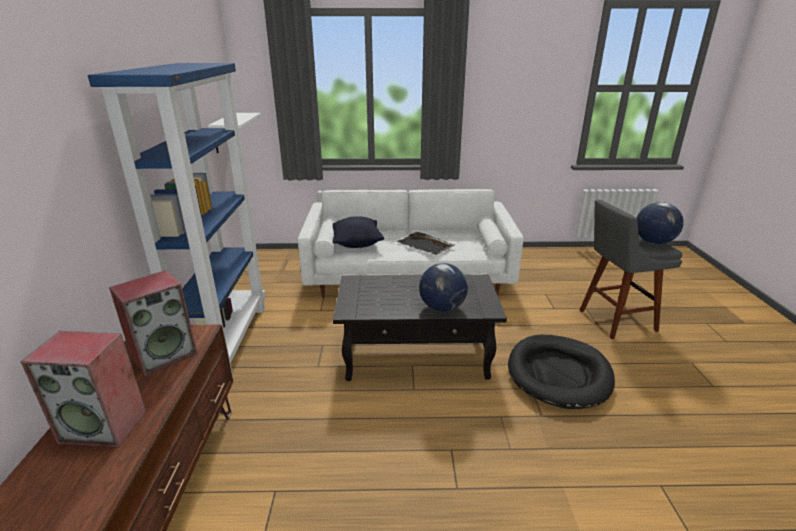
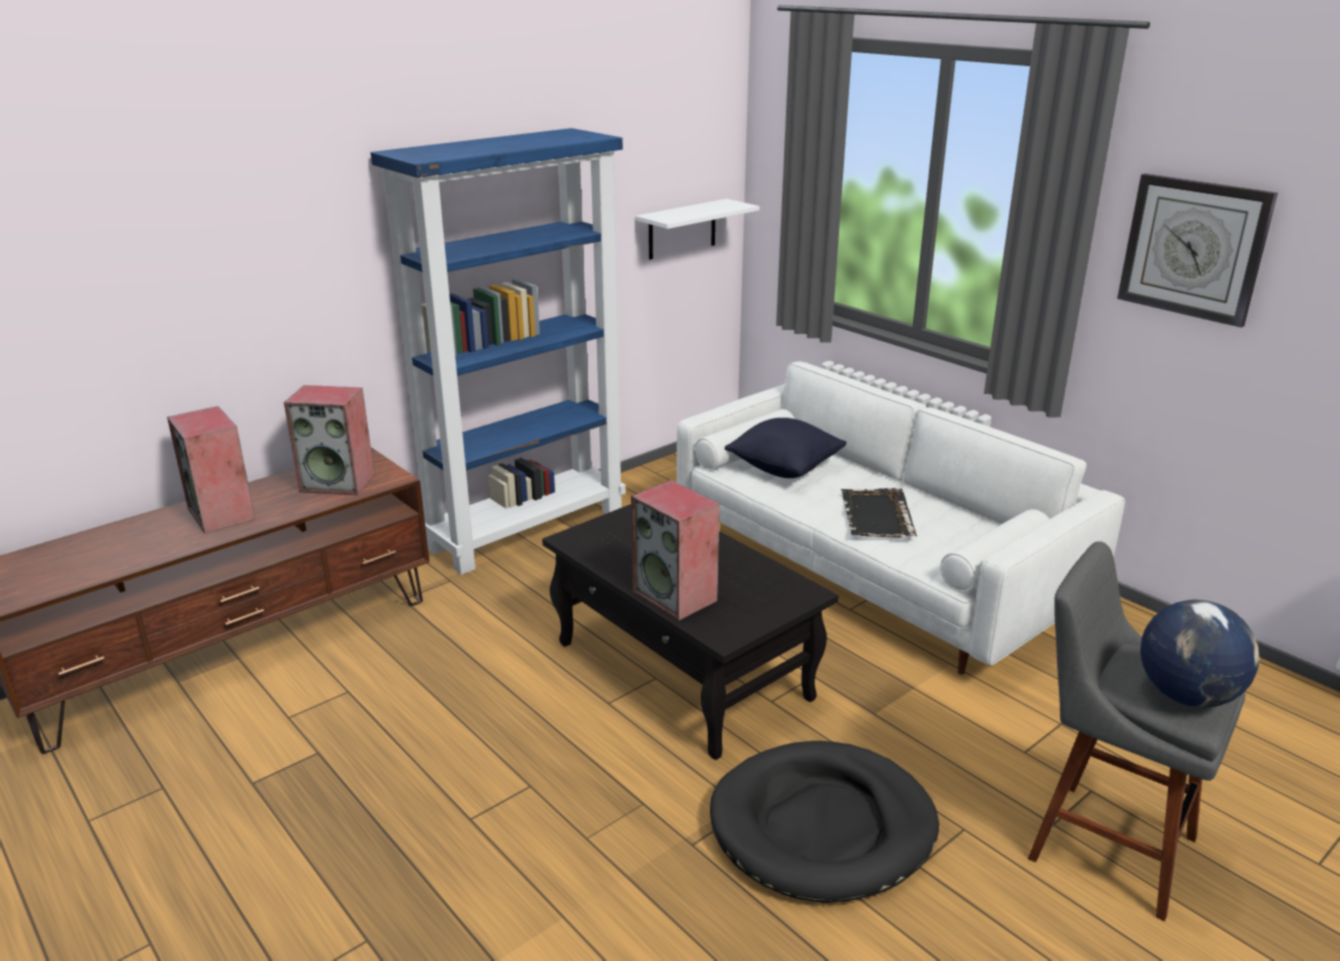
camera: 50 degrees right, 0 degrees up
(442, 308) = (676, 596): globe -> speaker
(503, 90) = (1194, 248): none -> wall clock

